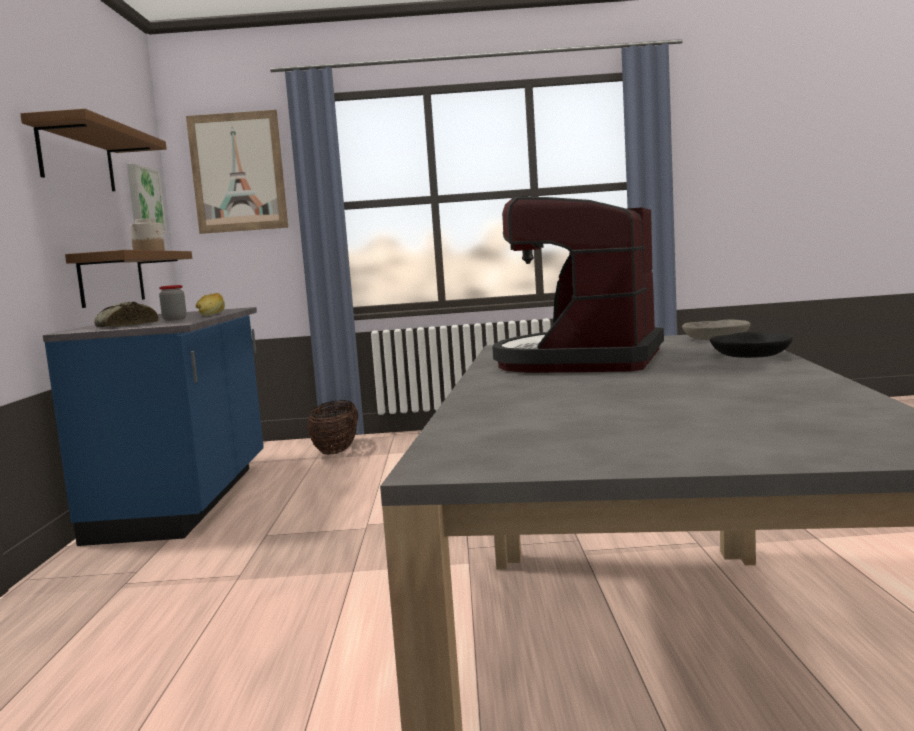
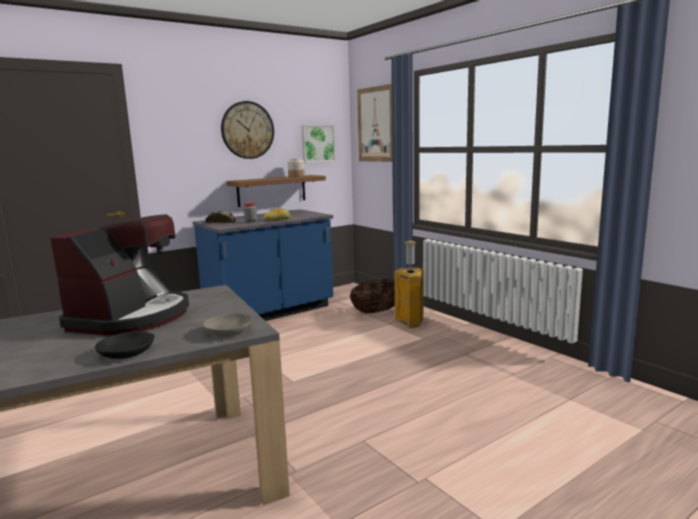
camera: 55 degrees right, 5 degrees up
(77, 158) = (247, 130): brown shelf -> wall clock
(407, 445) = (410, 323): none -> trash can
(582, 361) = (132, 317): coffee machine -> coffee machine turned 120 degrees clockwise

